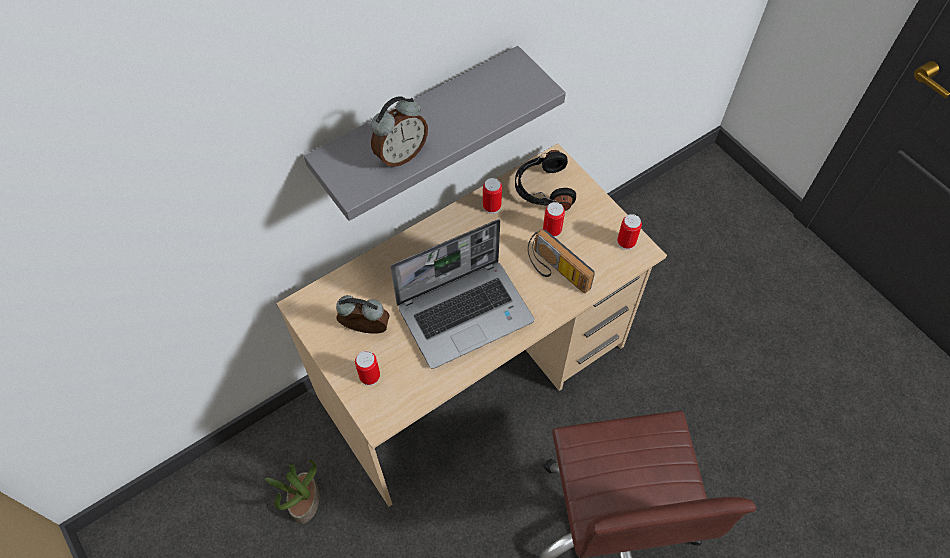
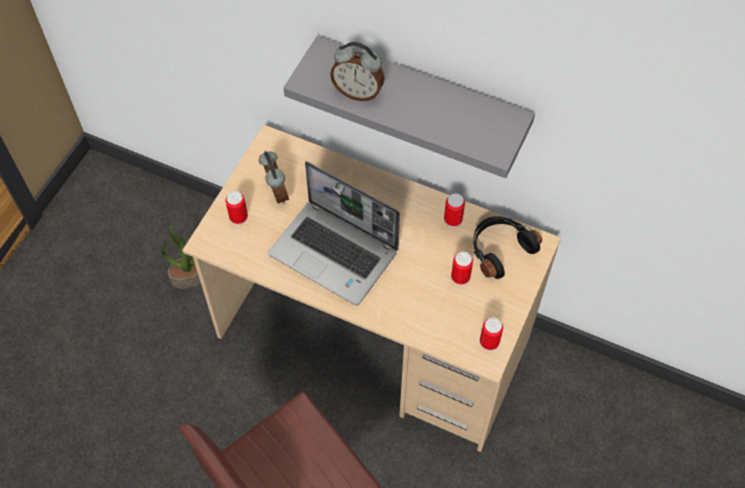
camera: 60 degrees right, 0 degrees up
(555, 271) = (419, 300): radio -> none

